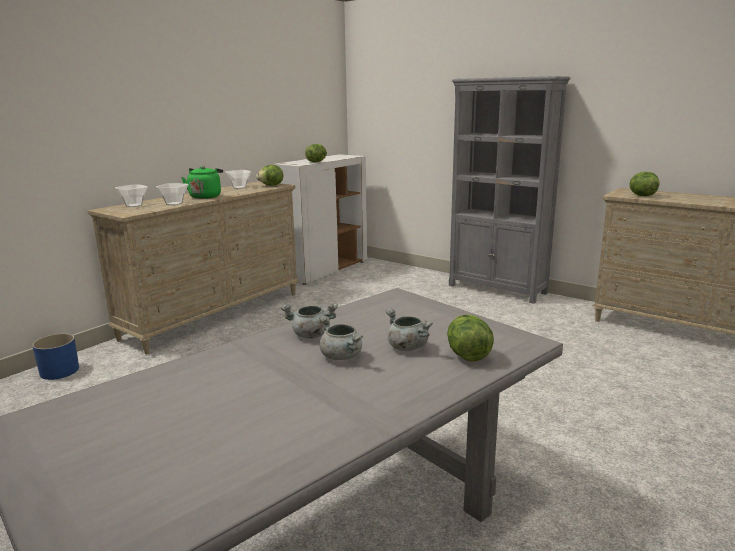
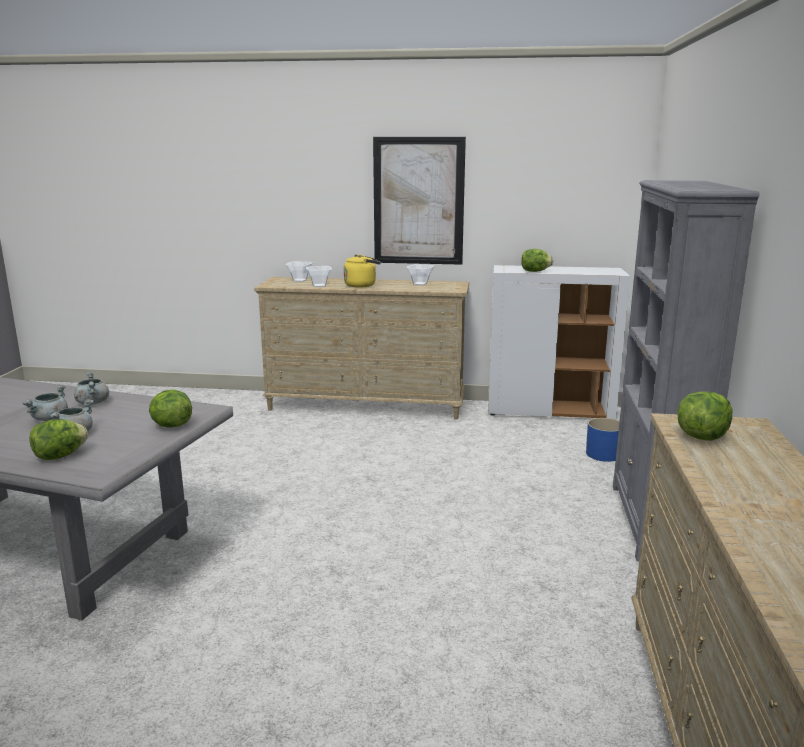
camera: 60 degrees right, 0 degrees up
(60, 371) = (220, 397): blue planter -> blue planter (604, 454)
(205, 196) = (362, 285): green kettle -> yellow kettle
(214, 113) = (418, 201): none -> picture
(271, 185) = (447, 288): lettuce -> lettuce (171, 426)

